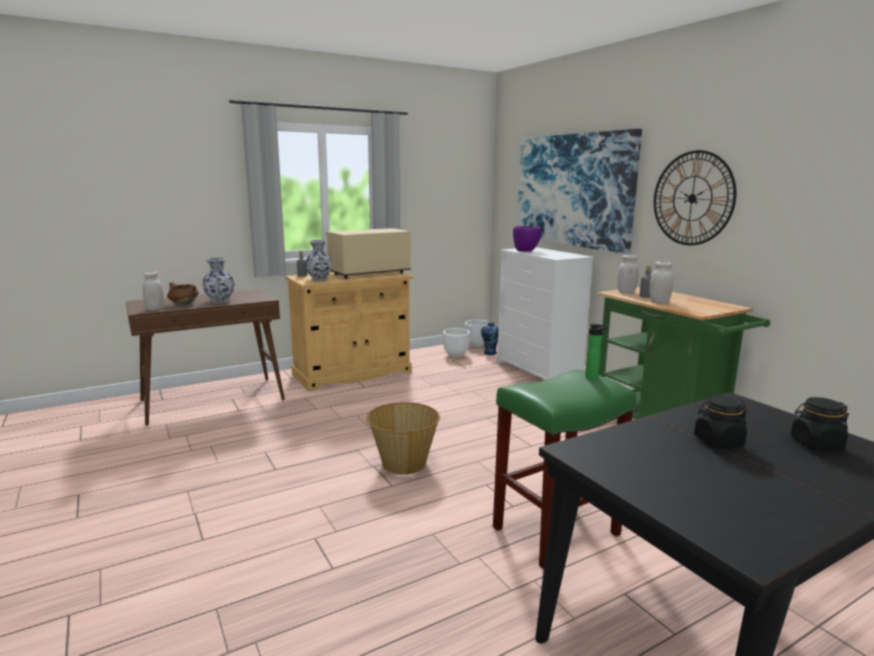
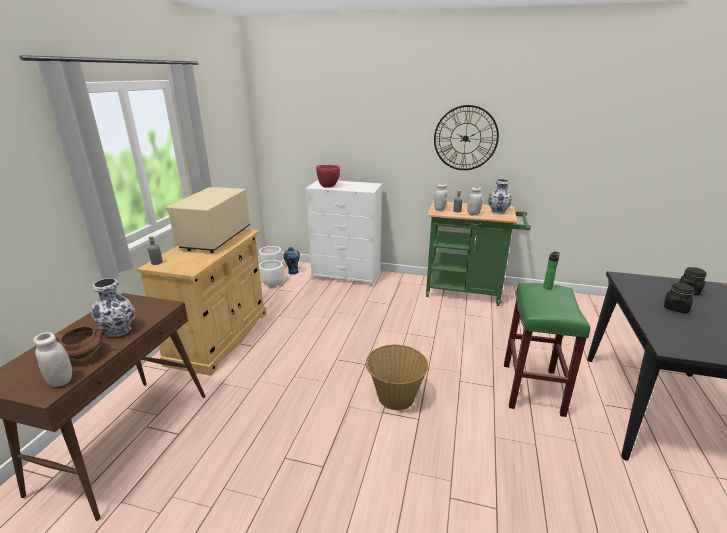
camera: 45 degrees left, 10 degrees up
(319, 279) = (188, 262): vase -> vase (497, 212)
(526, 251) = (328, 186): purple bowl -> red bowl
(573, 190) = (353, 132): picture -> none

